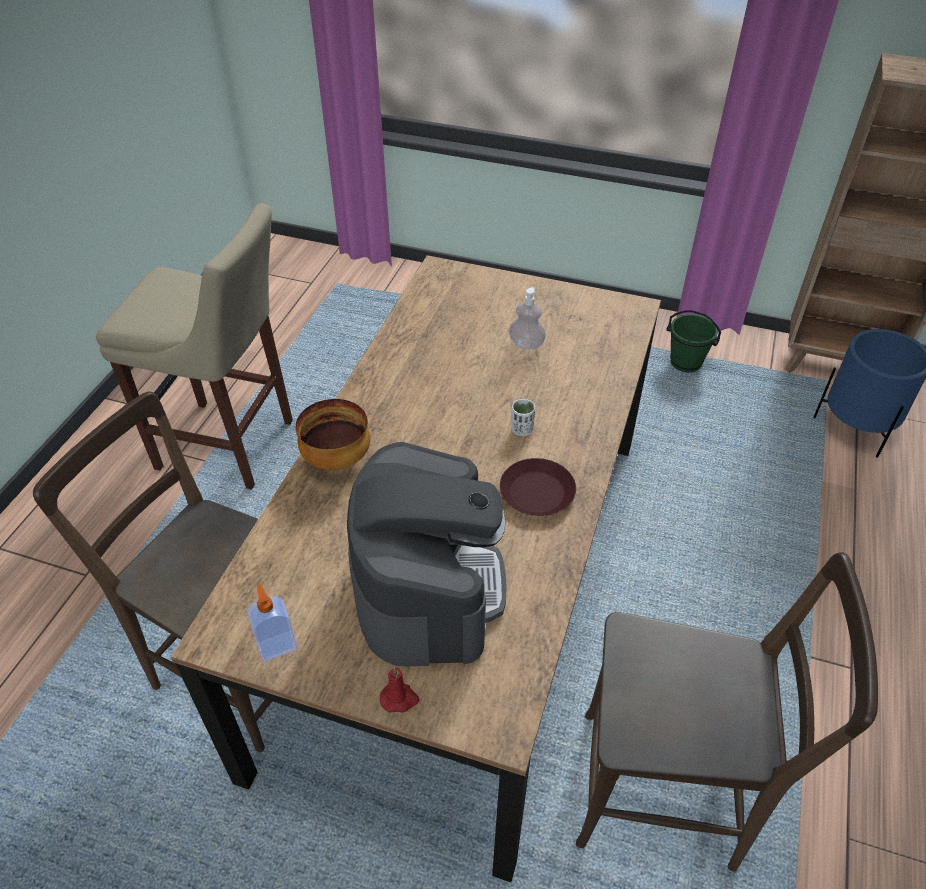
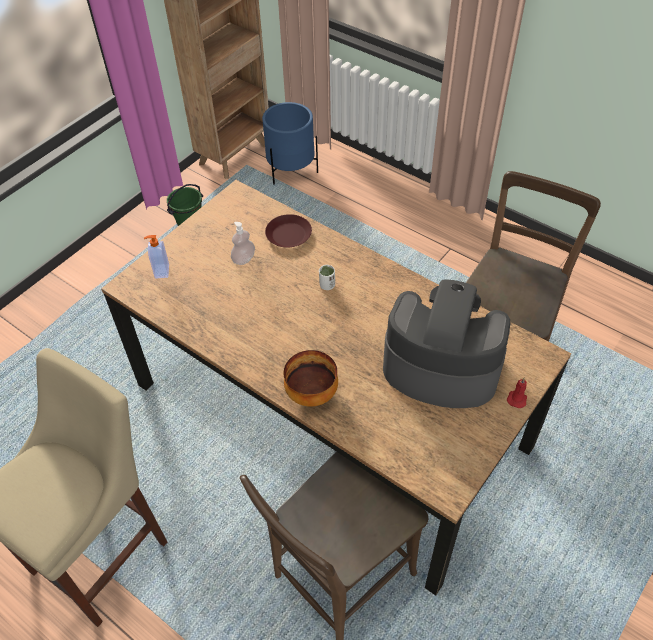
camera: 70 degrees left, 5 degrees up
(277, 644) = (463, 456): soap dispenser -> soap dispenser (161, 271)
(536, 493) = (385, 294): brown plate -> brown plate (289, 235)

